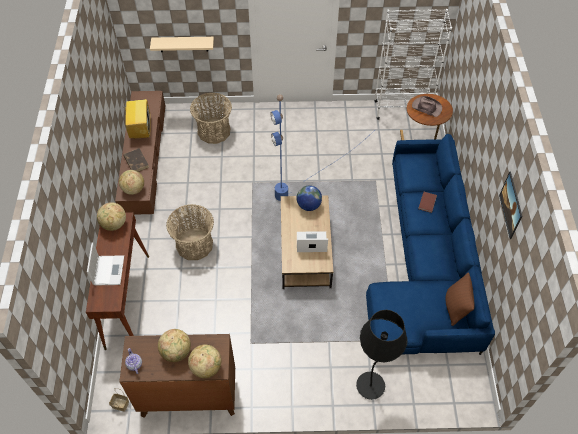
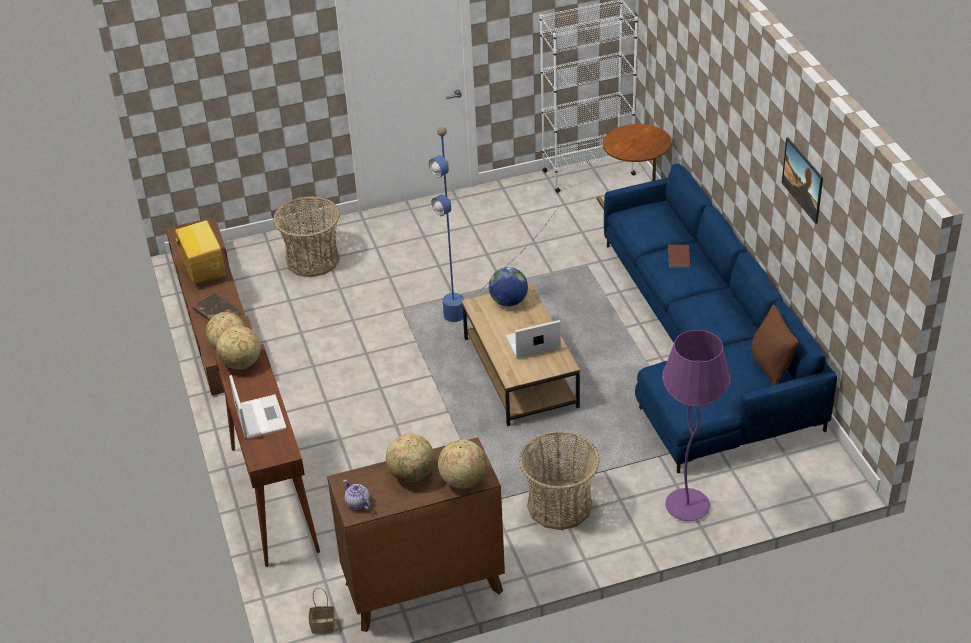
camera: 15 degrees left, 15 degrees down
(183, 44) = (246, 128): beige shelf -> none
(194, 244) = (347, 405): basket -> basket (559, 505)
(370, 386) = (687, 507): black floor lamp -> purple floor lamp
(426, 107) = (631, 141): brown hat -> none

